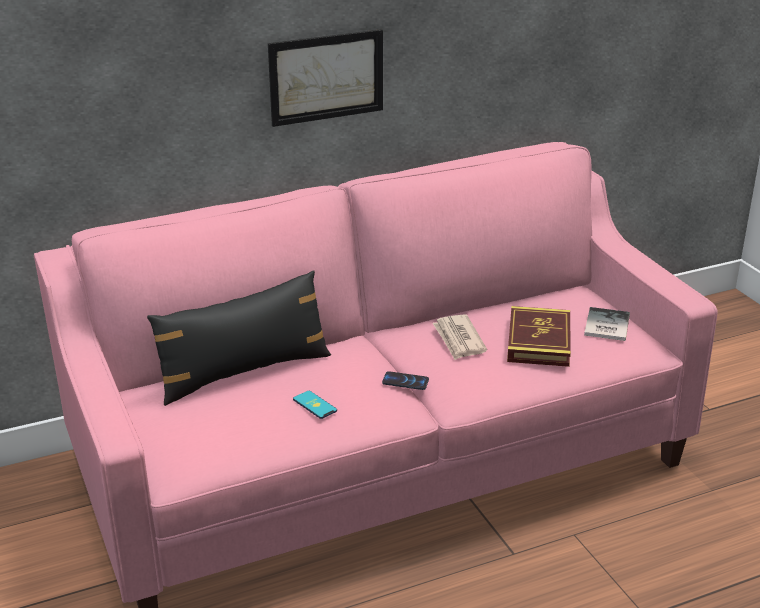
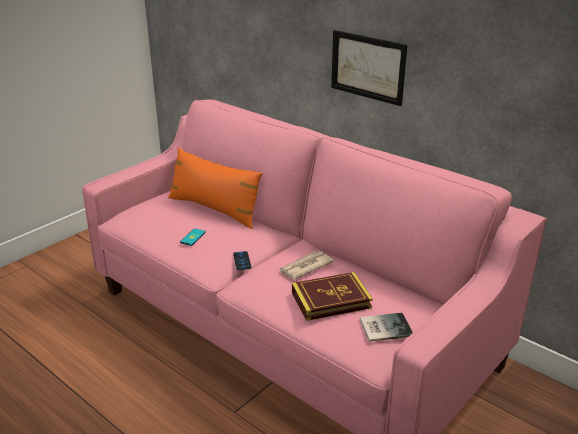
camera: 65 degrees right, 0 degrees up
(244, 372) = (214, 209): black pillow -> orange pillow

